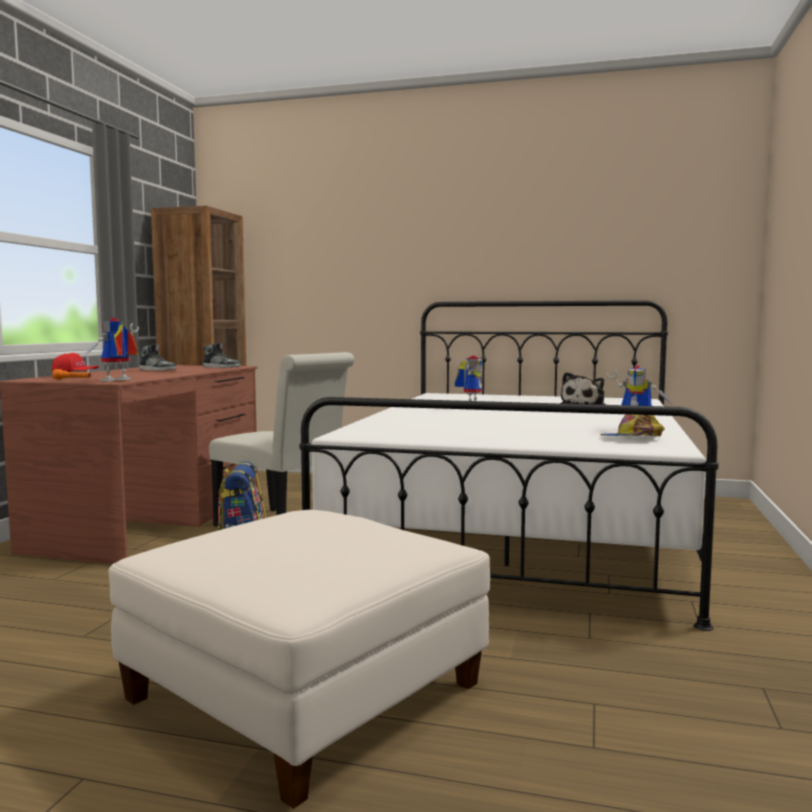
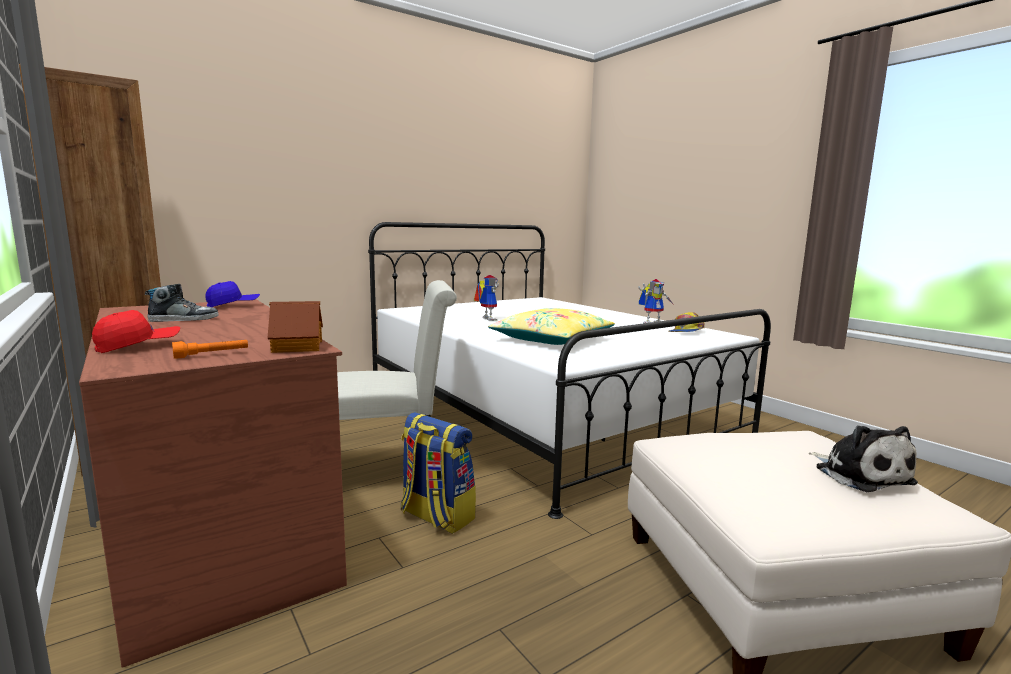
camera: 50 degrees left, 5 degrees up
(116, 381) = (298, 346): toy robot -> toy house
(221, 367) = (233, 305): shoe -> blue cap
(436, 424) = (551, 339): none -> yellow pillow
(584, 406) = (541, 308): plush toy -> plush toy (859, 474)

